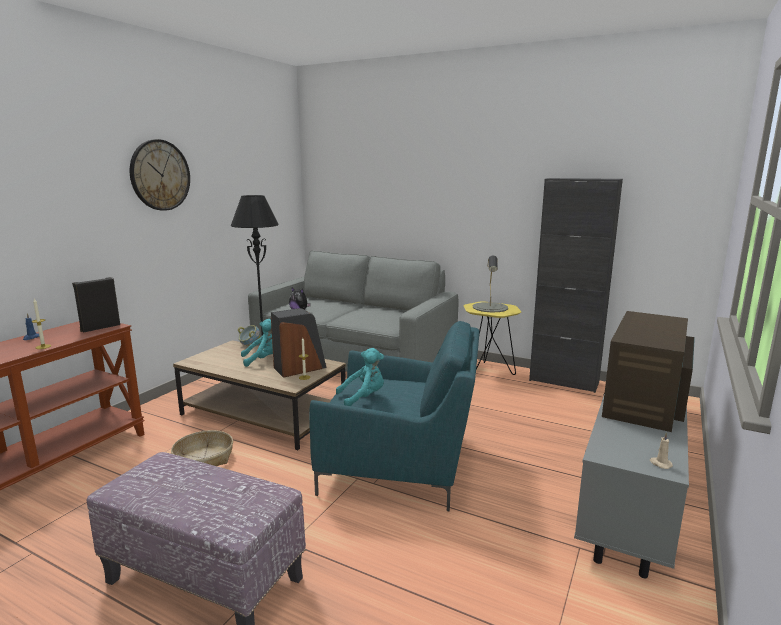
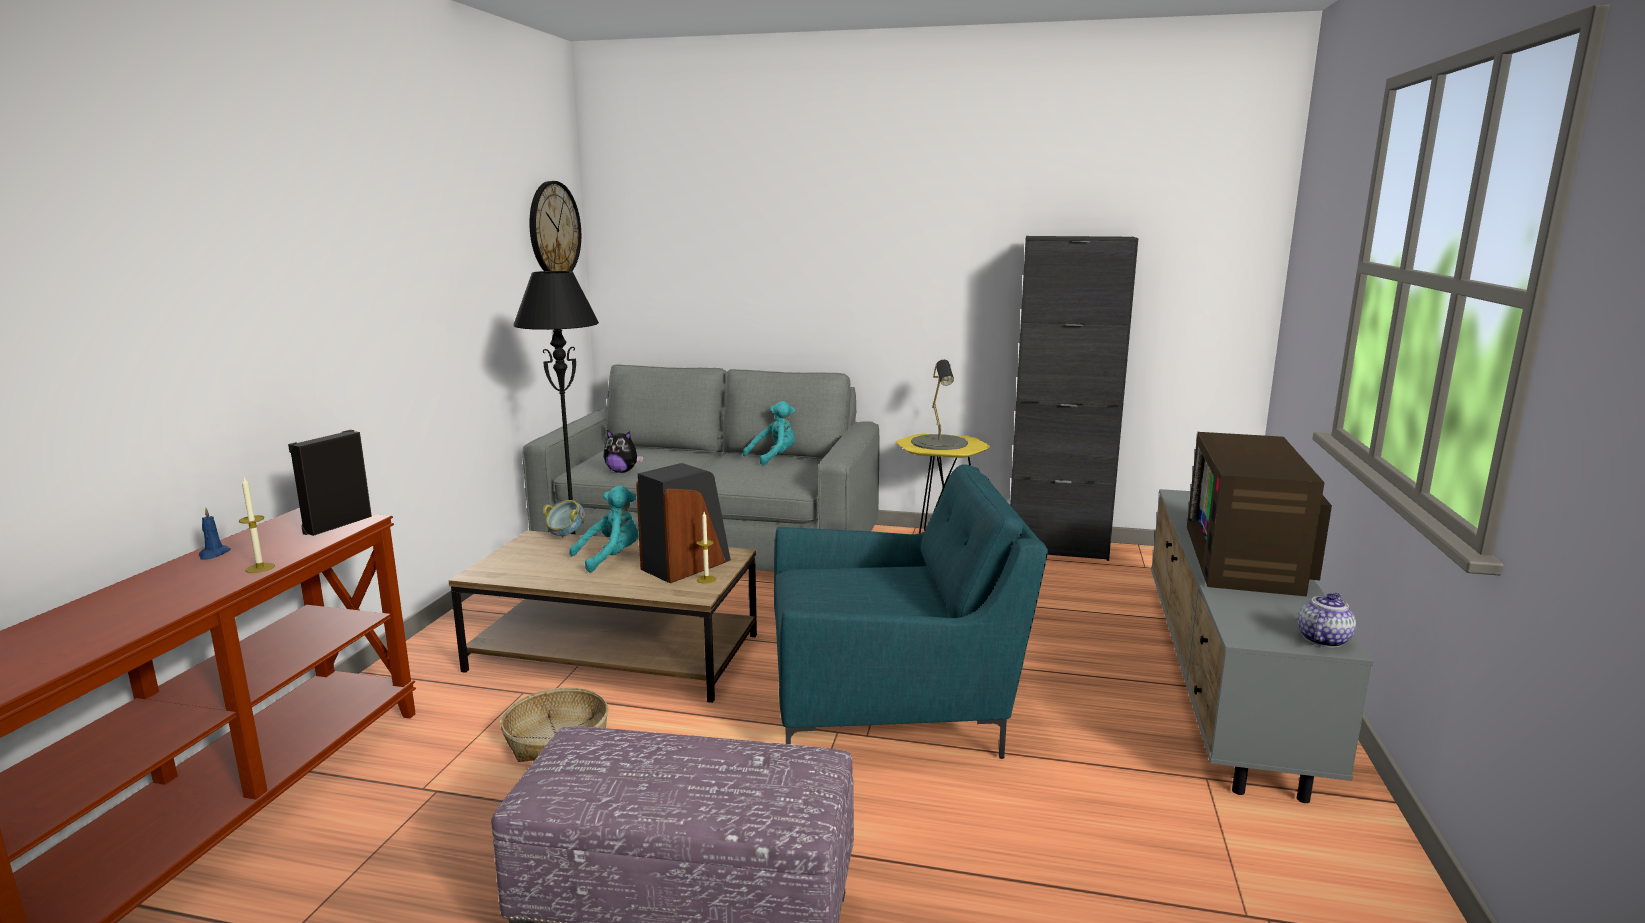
camera: 15 degrees left, 0 degrees up
(160, 175) = (386, 238): wall clock -> wall clock (554, 229)
(363, 397) = (836, 600): turquoise plush toy -> turquoise plush toy (774, 457)
(660, 464) = (1323, 639): beige candle -> teapot

